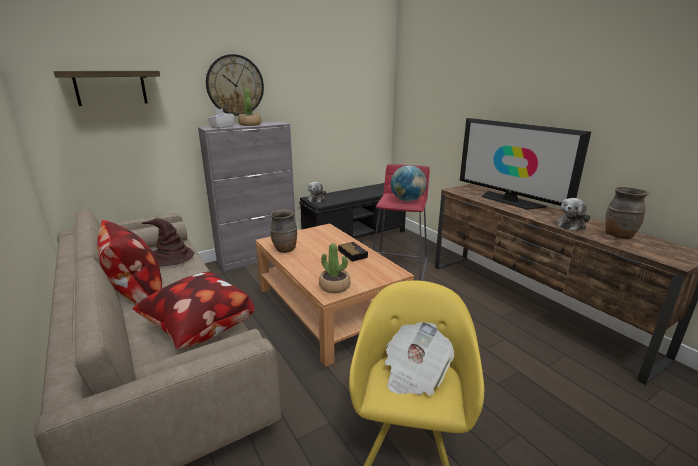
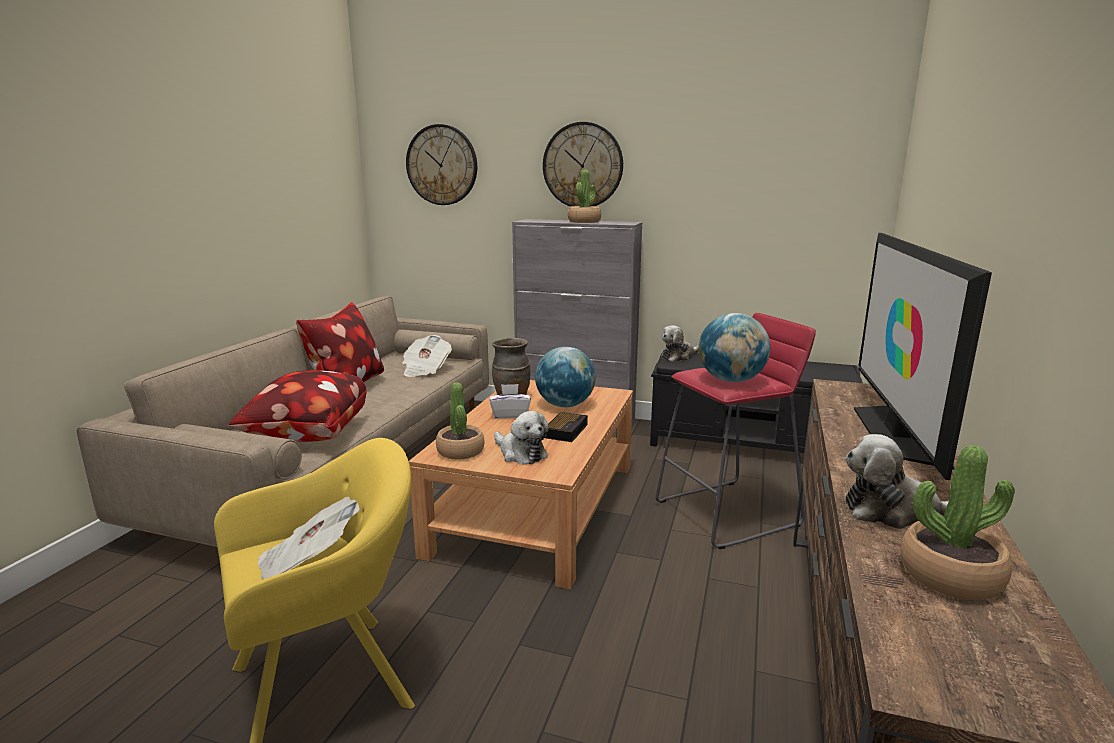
camera: 50 degrees right, 5 degrees down
(110, 87) = (442, 165): shelf -> wall clock
(170, 257) = (425, 369): brown hat -> newspaper
(221, 127) = (542, 221): white tissue box -> white tissue box (510, 414)
(320, 242) = (565, 405): none -> globe
(362, 273) = (520, 453): none -> plush toy
(618, 235) = (950, 575): brown vase -> potted plant

